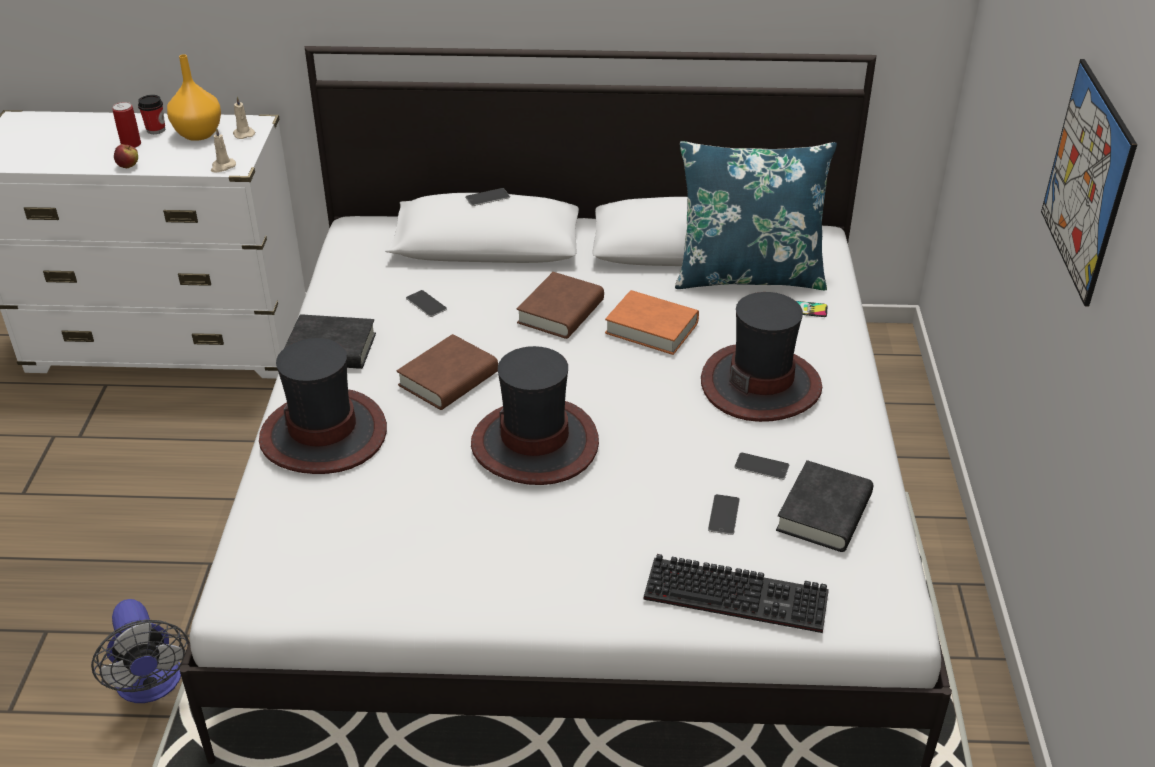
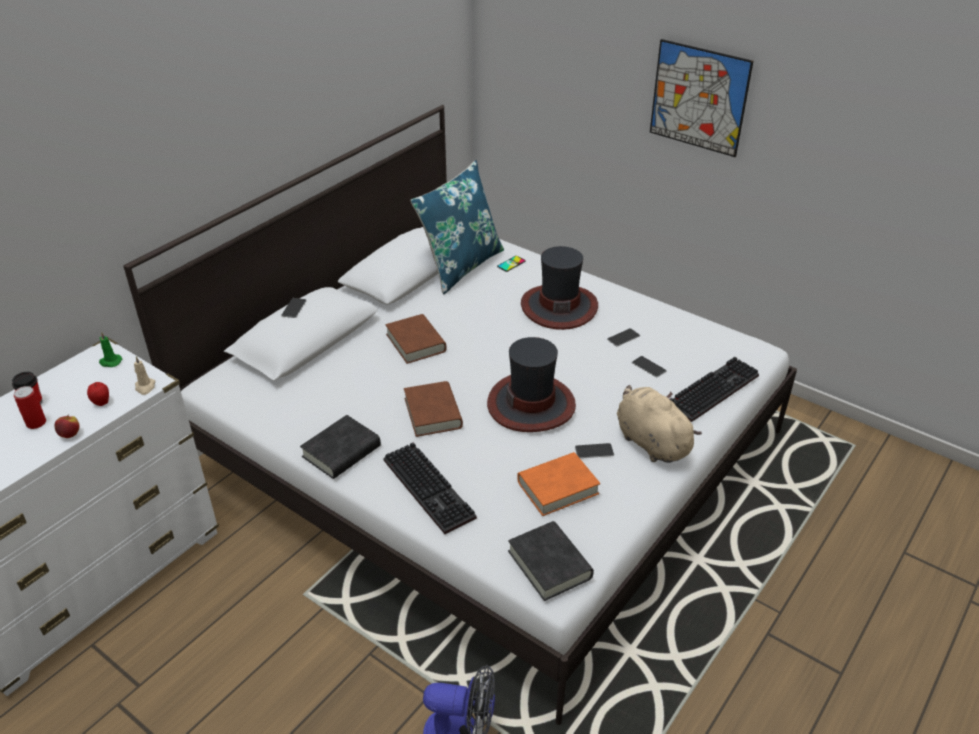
camera: 55 degrees left, 0 degrees up
(183, 158) = (101, 402): none -> apple
(199, 134) = (76, 383): orange vase -> none
(243, 134) = (110, 362): beige candle -> green candle
(324, 434) = (431, 489): hat -> keyboard
(426, 303) = (341, 391): phone -> phone (594, 451)
(566, 575) = (650, 441): none -> beige plush toy
(651, 328) = (469, 318): orange book -> orange book (557, 488)
(824, 513) = (675, 336): black book -> black book (549, 564)

